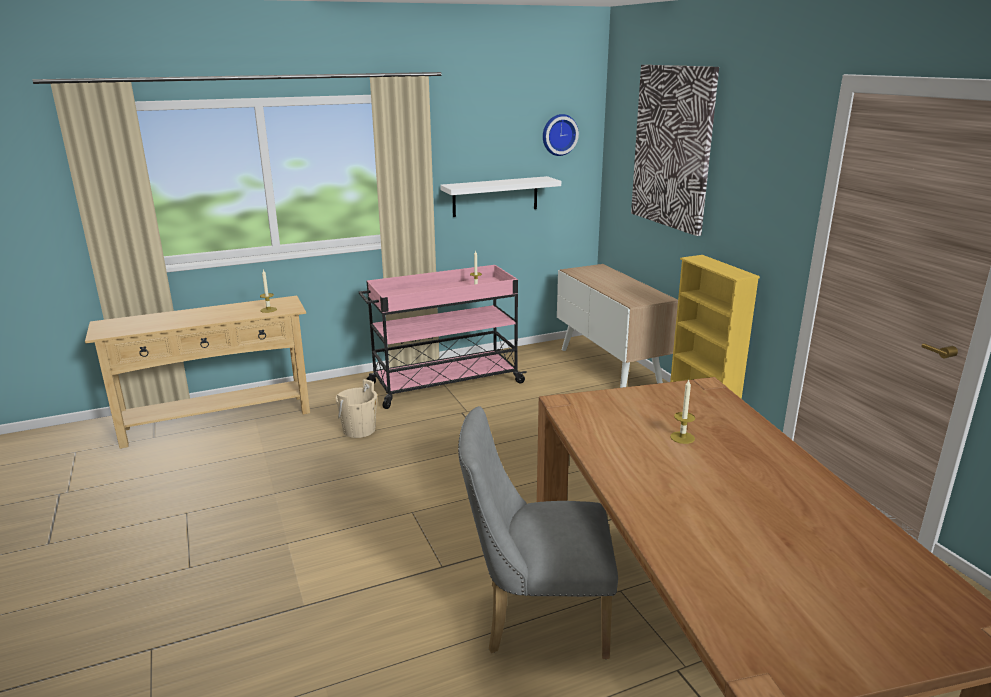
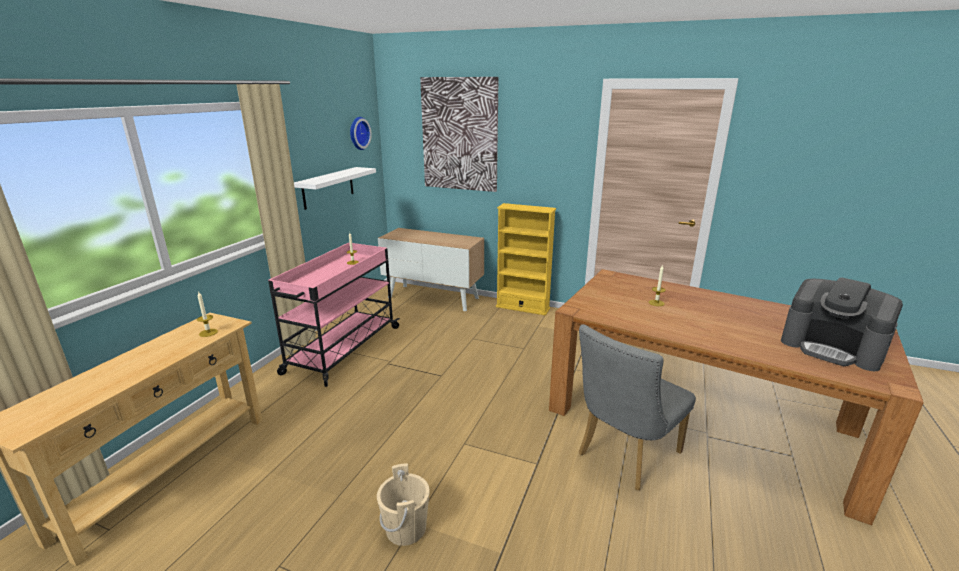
camera: 45 degrees left, 0 degrees up
(359, 430) = (330, 411): beige bucket -> beige bucket (406, 528)
(801, 599) = (832, 348): none -> coffee machine

